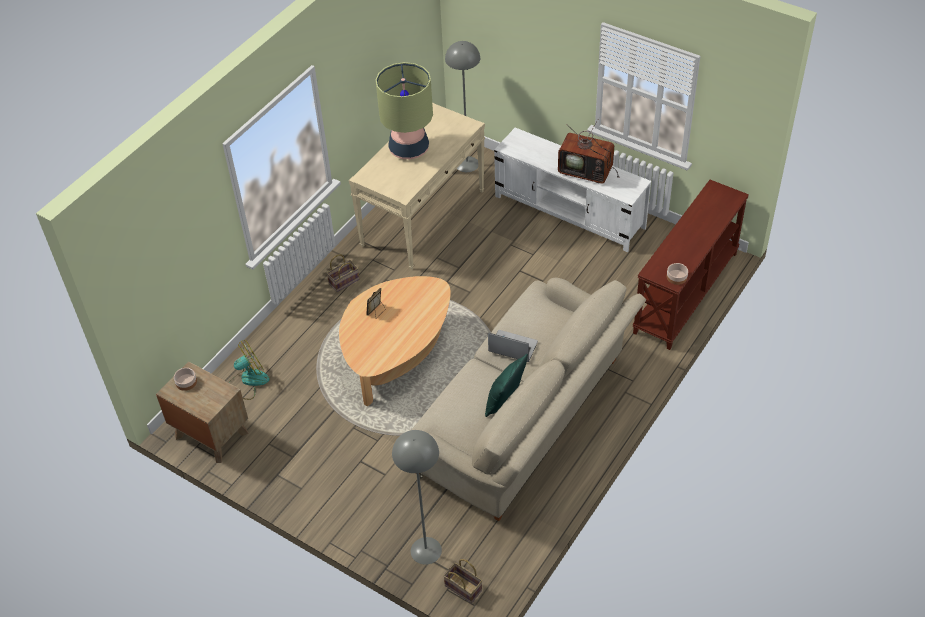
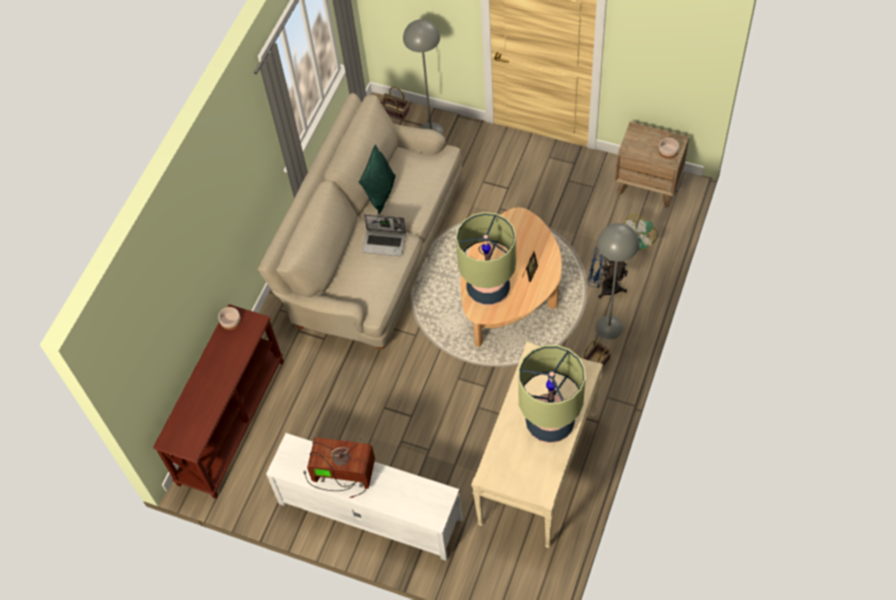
camera: 170 degrees right, 10 degrees up
(304, 343) = (604, 287): none -> blue fan
(421, 305) = (488, 289): none -> table lamp
(466, 164) = (510, 567): grey floor lamp -> grey floor lamp (609, 327)

